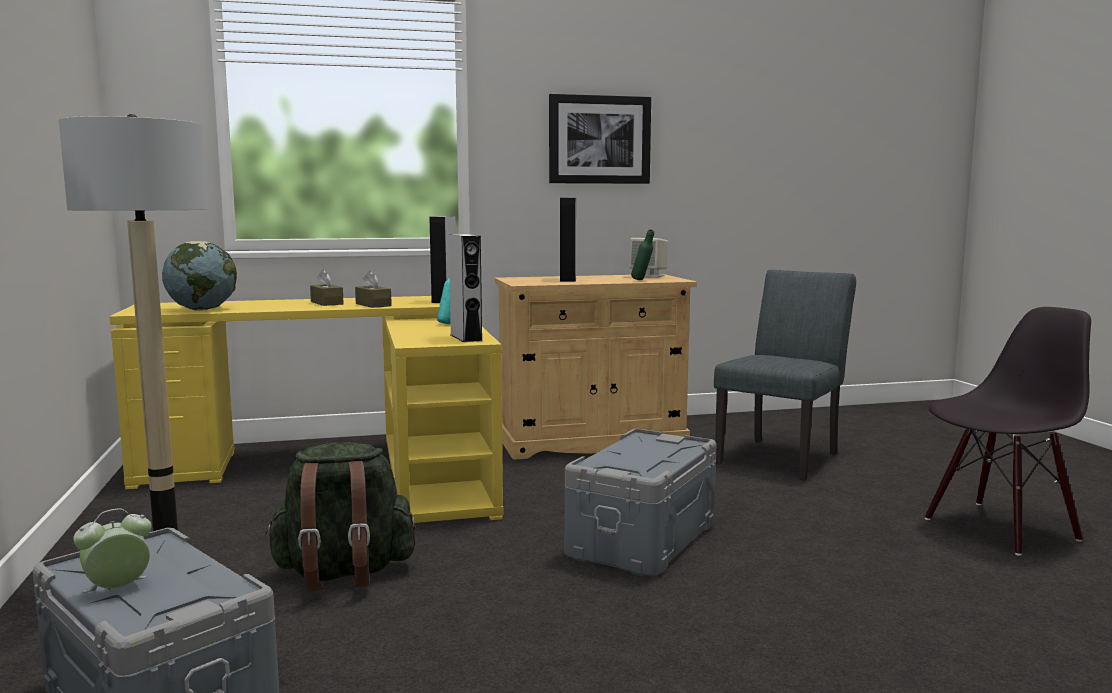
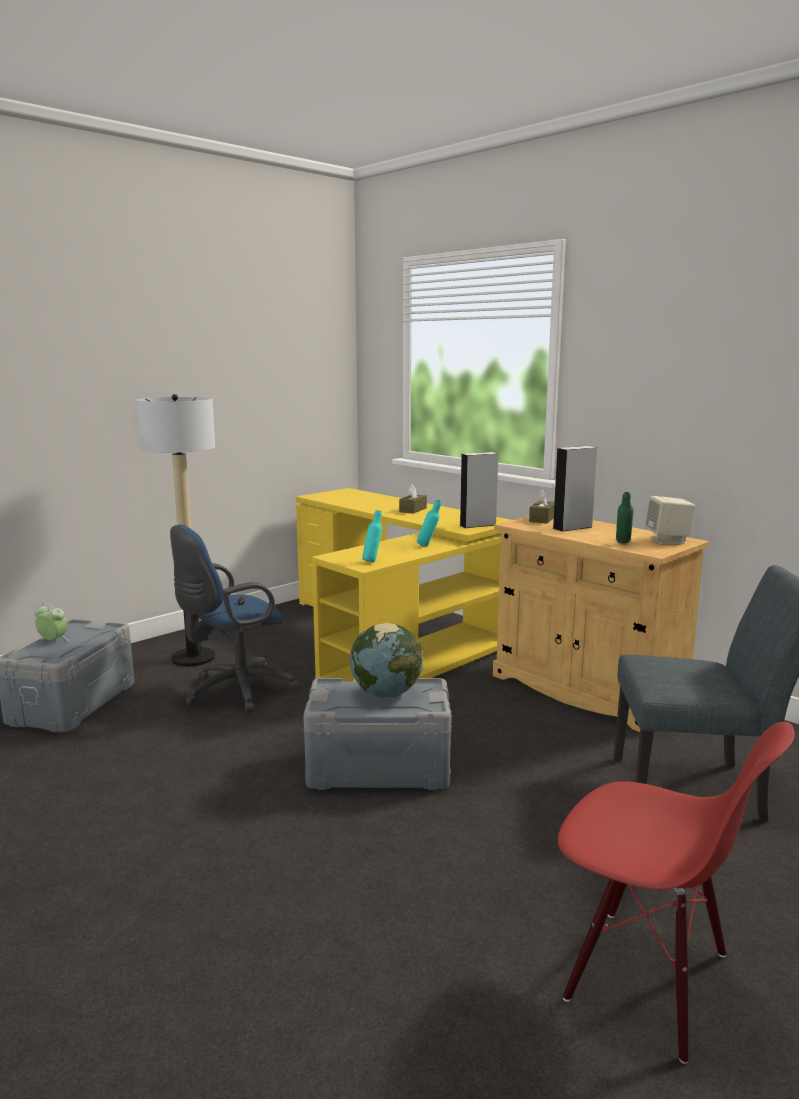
camera: 60 degrees right, 5 degrees up
(202, 309) = (342, 500): globe -> globe (387, 693)
(343, 573) = (234, 691): green backpack -> blue office chair
(373, 305) = (423, 518): brown tissue box -> brown tissue box (542, 519)
(466, 338) = (372, 561): grey speaker -> turquoise bottle
(599, 140) = (678, 382): picture -> none
(999, 528) = (647, 978): black chair -> red chair

